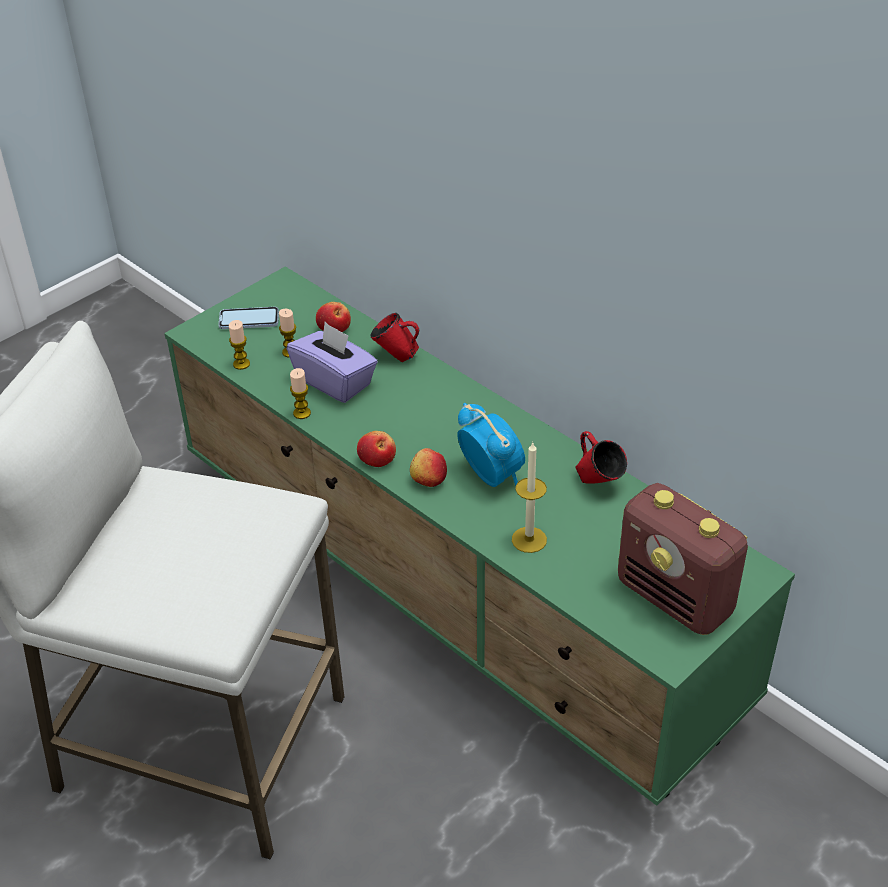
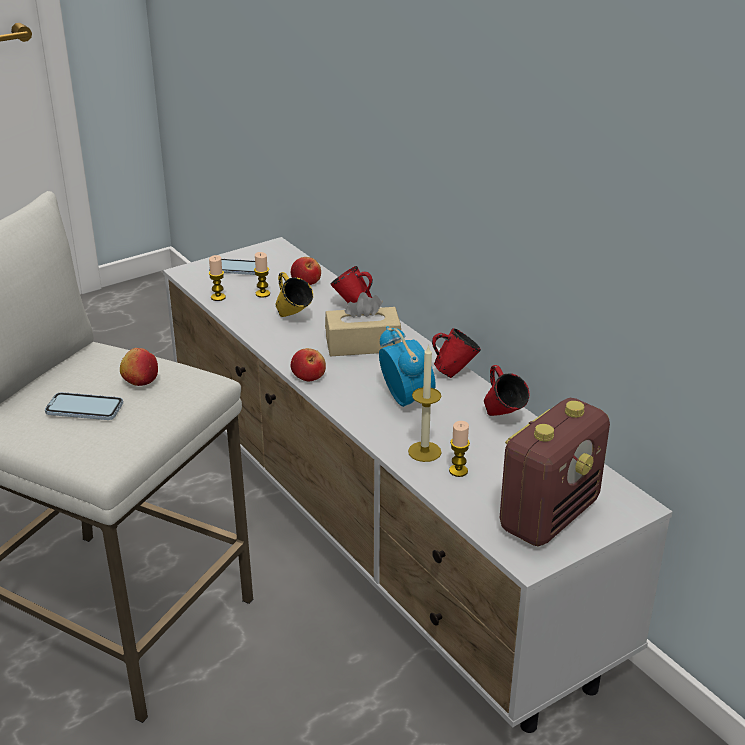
camera: 10 degrees right, 10 degrees down
(173, 565) = (84, 408): none -> phone
(302, 413) = (256, 336): candle -> candle (458, 471)
(335, 381) = (293, 318): purple tissue box -> yellow mug
(423, 407) = (362, 344): none -> beige tissue box
(428, 479) = (348, 396): apple -> apple (140, 381)
(450, 595) = (374, 533): green tv stand -> white tv stand
(531, 431) = (454, 372): none -> red mug
(676, 598) = (549, 515): radio -> radio turned 105 degrees counterclockwise

